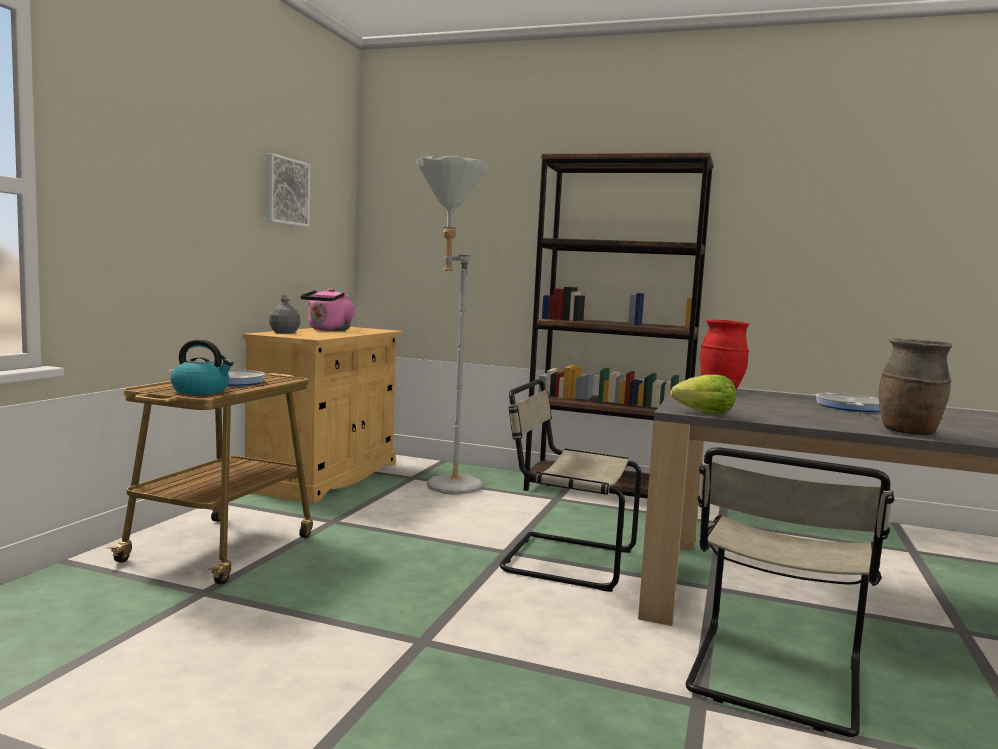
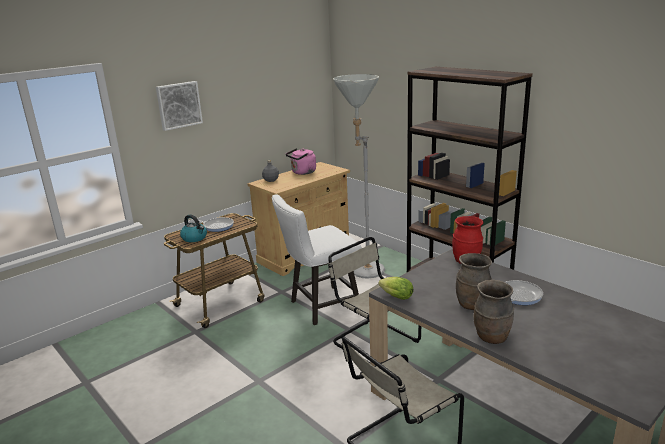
camera: 30 degrees right, 15 degrees up
(284, 191) = (270, 96): picture -> picture (178, 105)
(426, 532) = (320, 307): none -> white stool
(817, 414) = (472, 305): none -> brown vase

